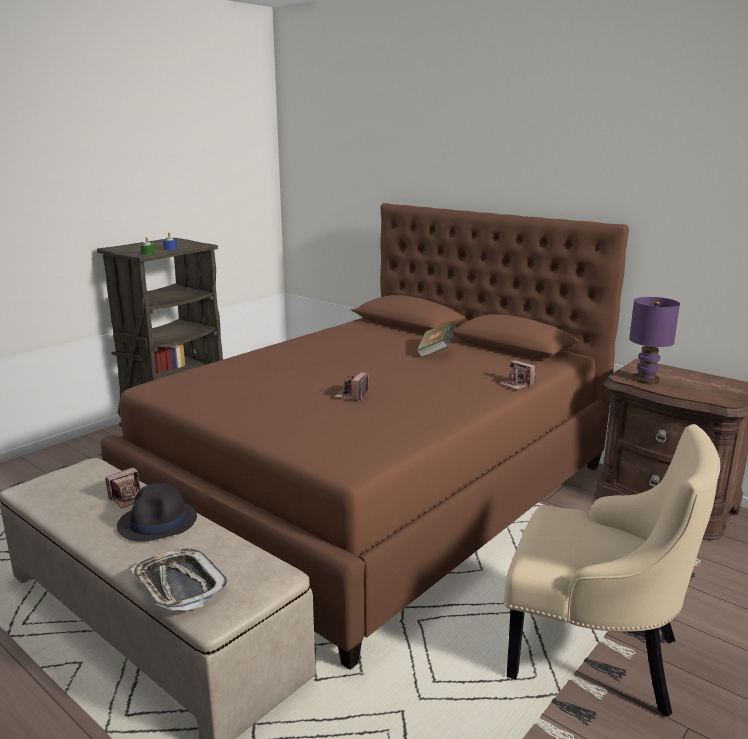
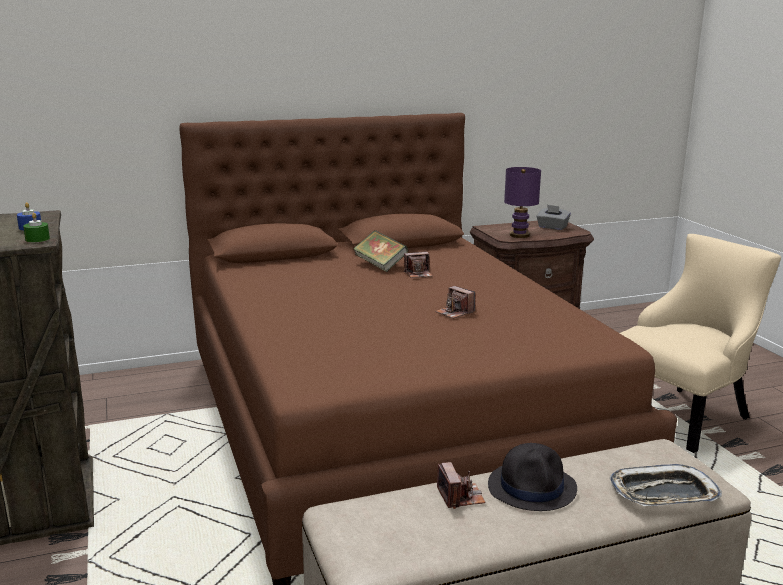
camera: 60 degrees left, 0 degrees up
(516, 384) = (494, 263): camera -> camera (418, 274)
(713, 387) = (552, 227): none -> grey tissue box

